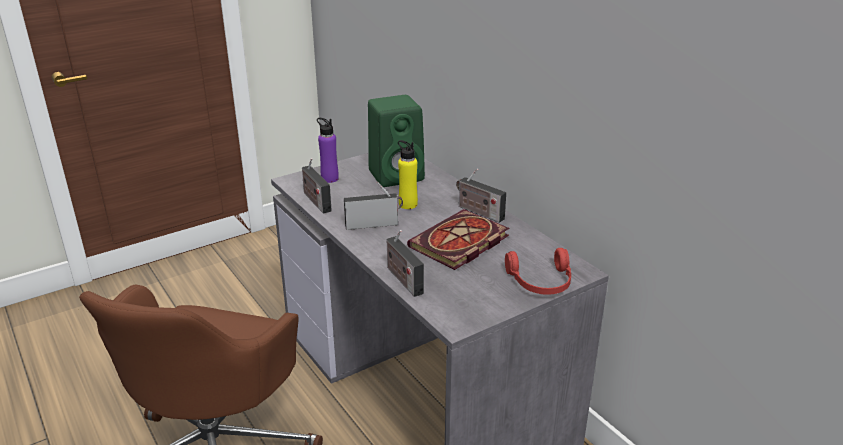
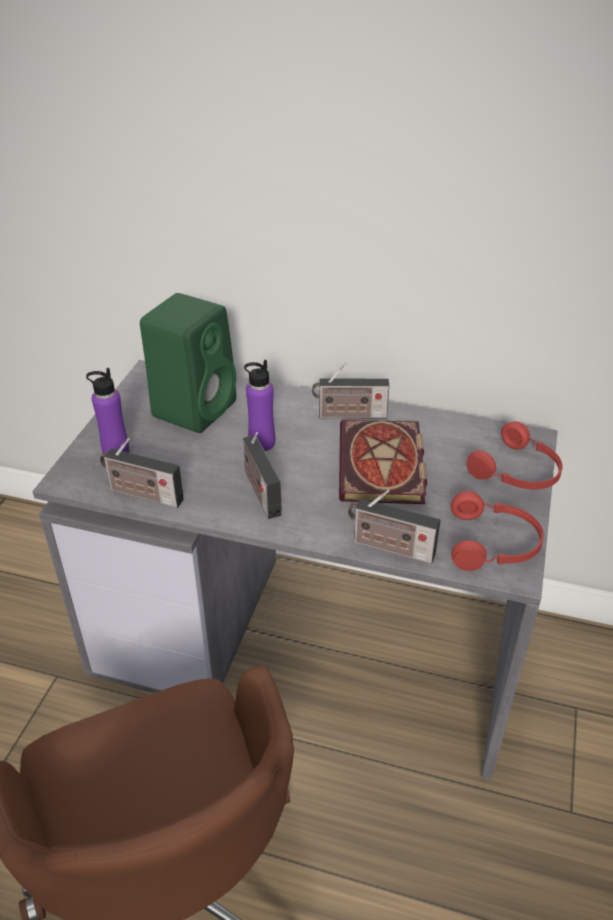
camera: 40 degrees left, 10 degrees up
(374, 224) = (260, 491): radio -> radio turned 60 degrees counterclockwise
(408, 204) = (261, 443): yellow bottle -> purple bottle
(466, 306) = (494, 544): none -> red headphones

